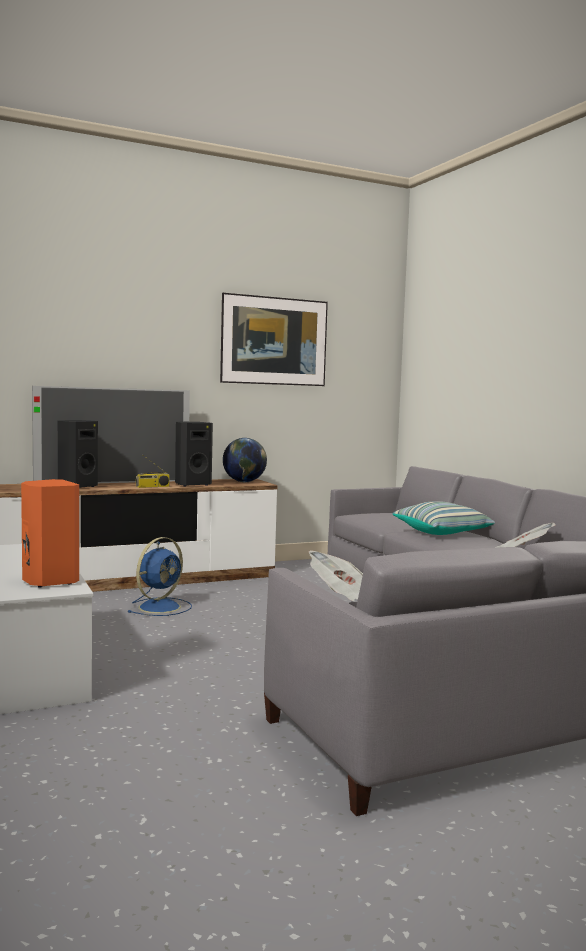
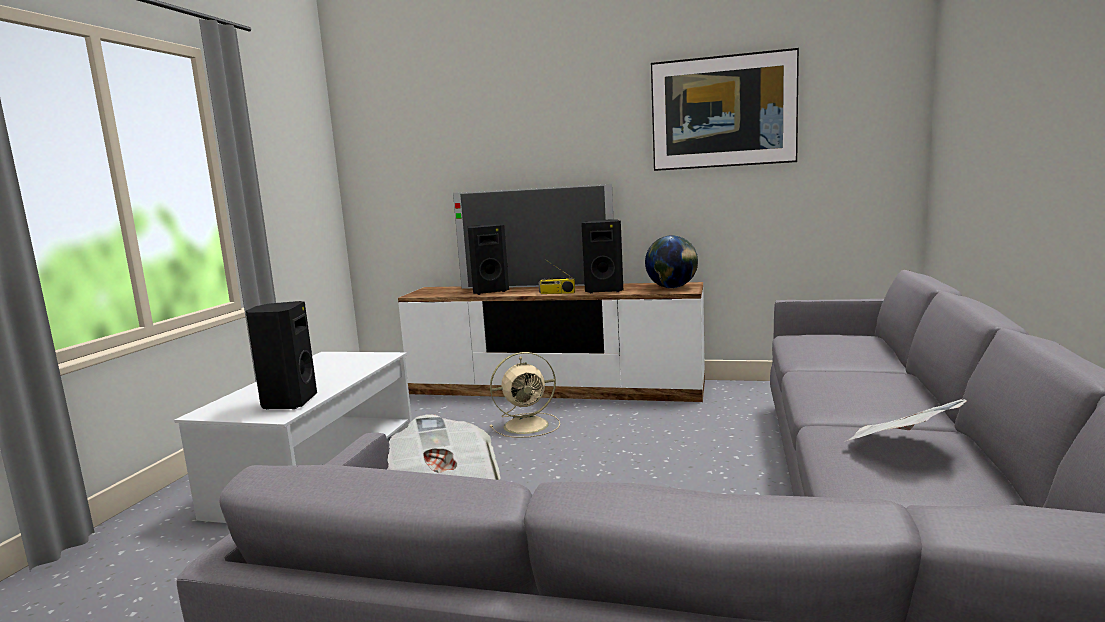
camera: 40 degrees right, 5 degrees up
(49, 581) = (288, 402): orange speaker -> black speaker
(161, 607) = (528, 425): blue fan -> beige fan
(443, 532) = (864, 380): pillow -> none

